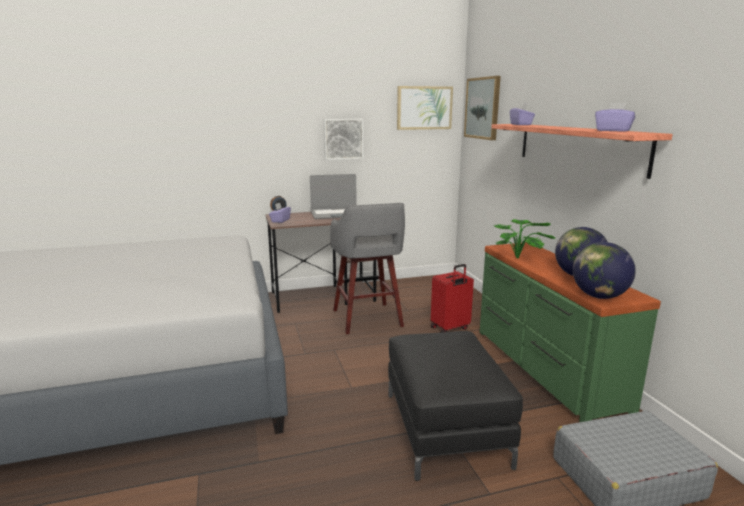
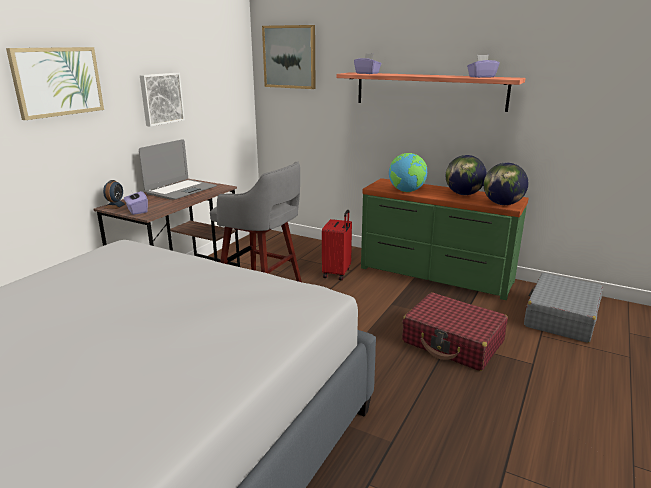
camera: 45 degrees left, 5 degrees up
(424, 108) = (225, 57): picture -> picture (58, 81)
(445, 428) = (453, 342): black ottoman -> red suitcase
(521, 258) = (407, 191): potted plant -> globe

